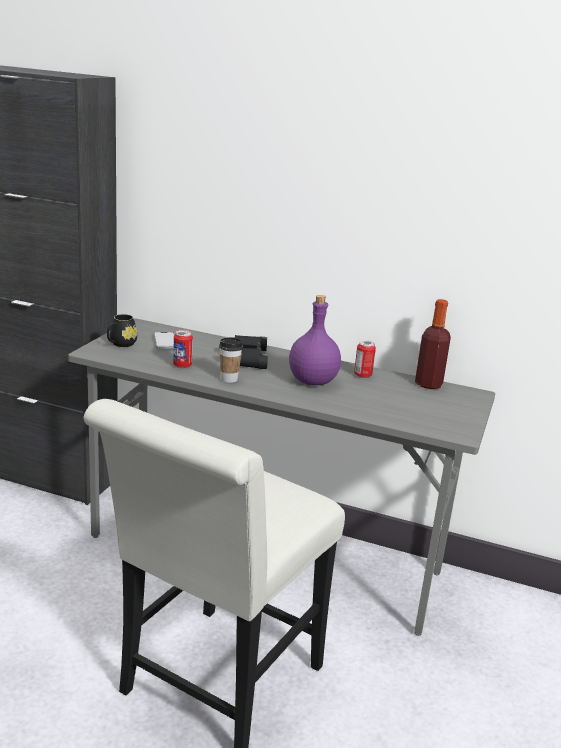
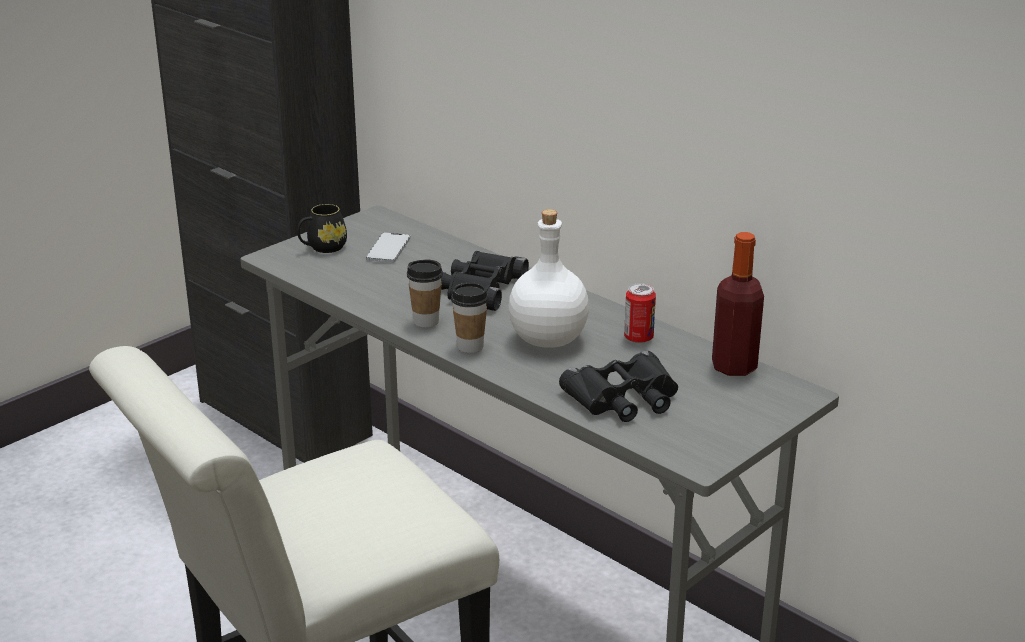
camera: 25 degrees right, 5 degrees up
(182, 365) = (379, 291): can -> none
(270, 390) = (470, 346): none -> cup
(311, 381) = (546, 339): purple bottle -> white bottle
(387, 407) = (624, 398): none -> black binoculars

